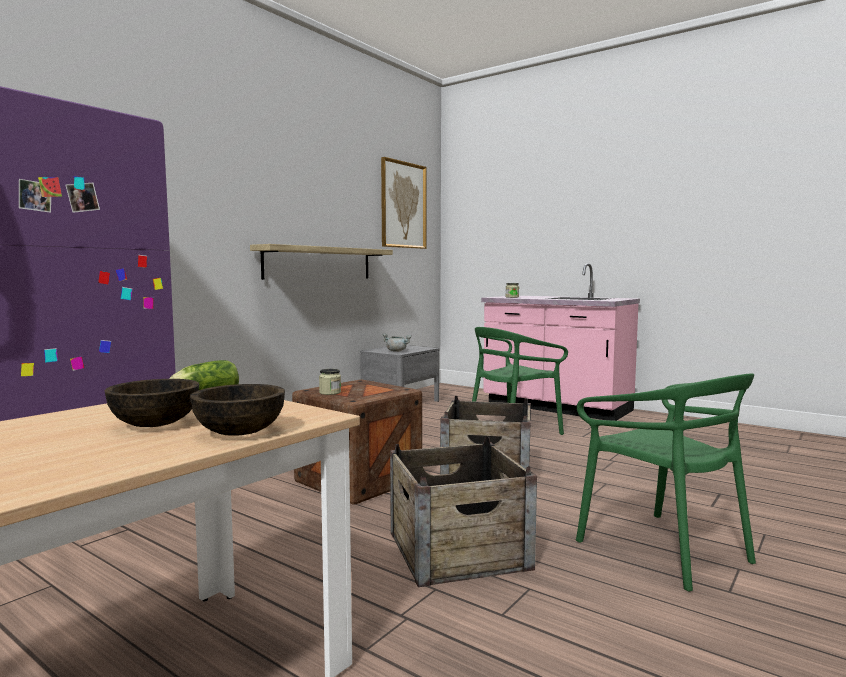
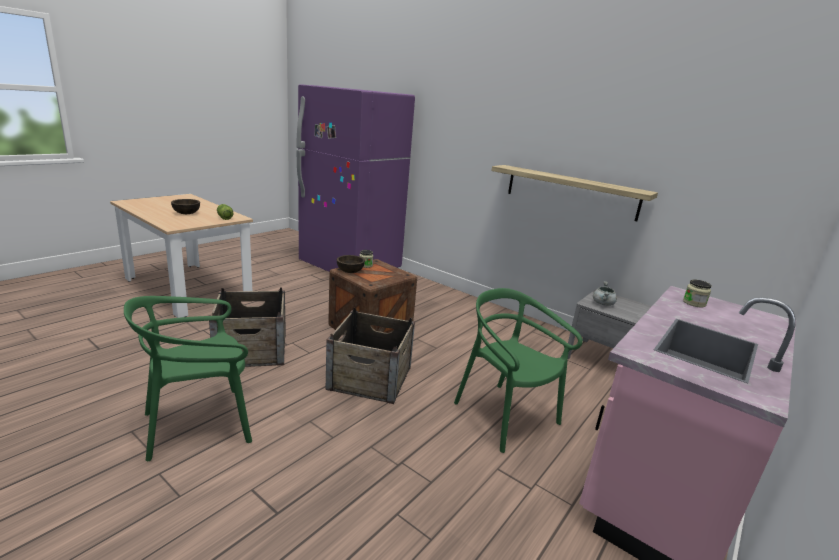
camera: 90 degrees right, 15 degrees up
(240, 433) = (162, 219): brown bowl -> brown bowl (350, 271)
(403, 205) = (741, 140): picture -> none

